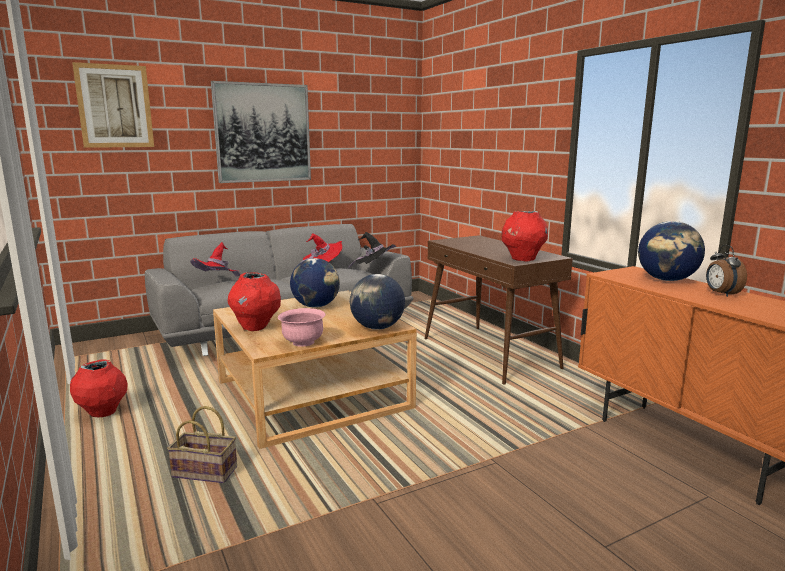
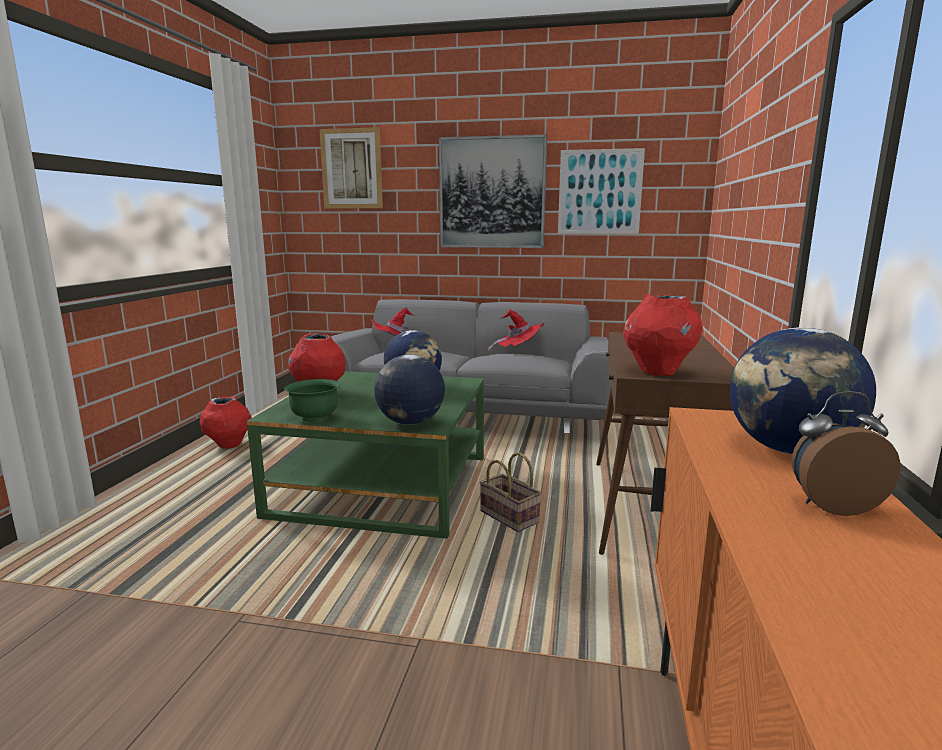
camera: 40 degrees right, 0 degrees up
(207, 471) = (196, 521): basket -> basket (511, 517)
(302, 342) = (315, 417): pink bowl -> green bowl
(312, 394) = (383, 485): beige coffee table -> green coffee table
(348, 133) = (599, 192): none -> picture
(374, 269) = (566, 362): black hat -> none
(721, 294) = (831, 505): alarm clock -> alarm clock turned 60 degrees clockwise

